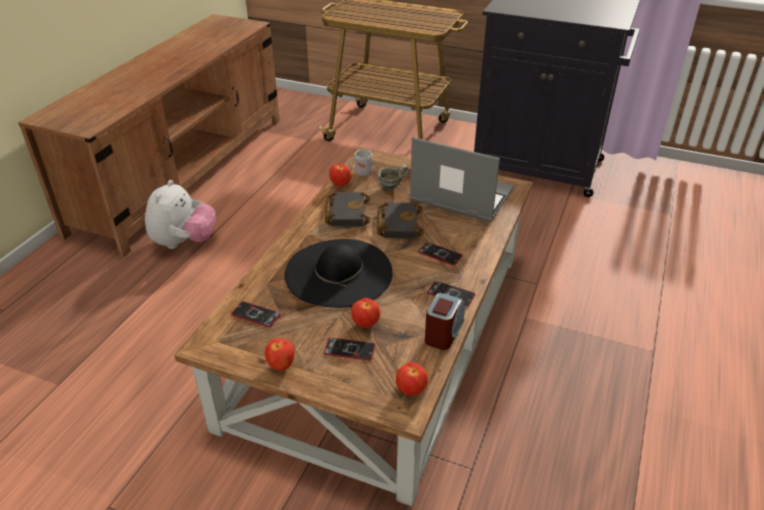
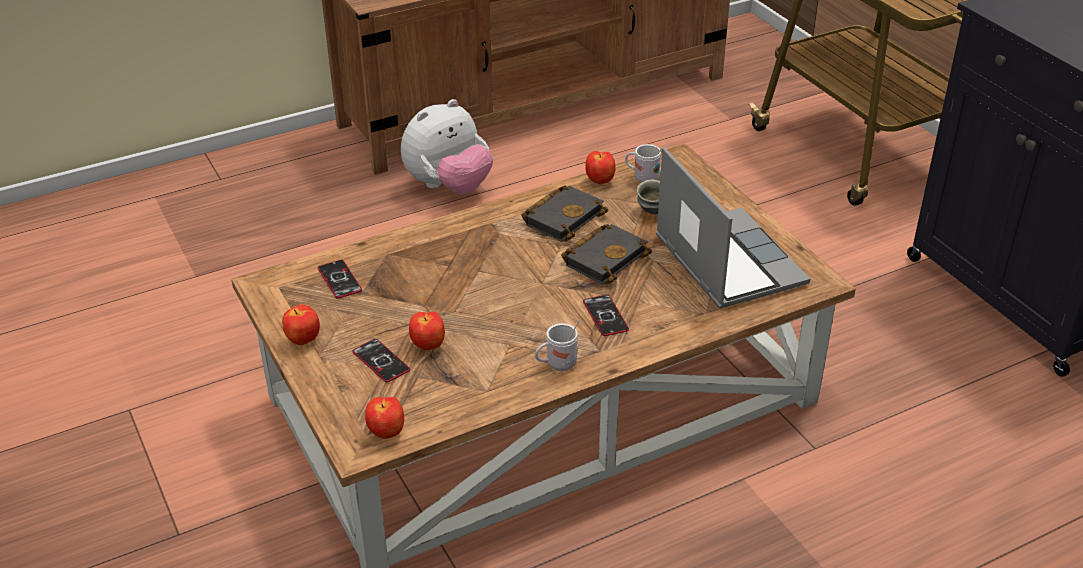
camera: 40 degrees right, 0 degrees up
(339, 272) = (470, 279): black hat -> none
(443, 332) = (494, 398): alarm clock -> none
(451, 294) = (557, 365): phone -> white mug

